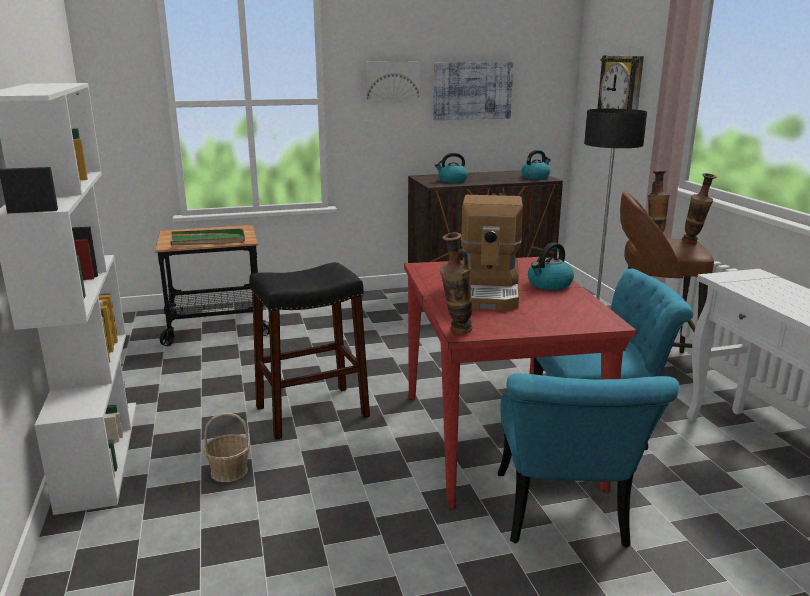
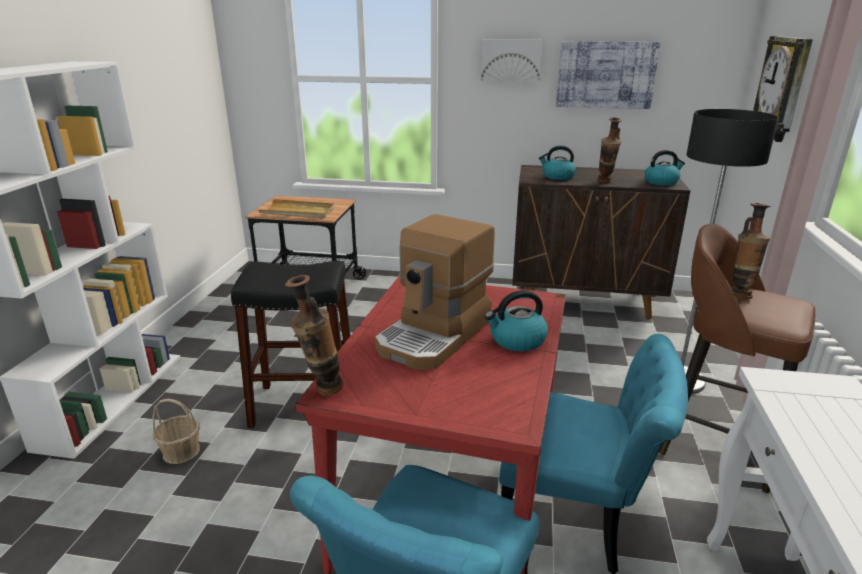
camera: 25 degrees right, 5 degrees up
(208, 240) = (298, 212): green tray -> beige tray
(693, 244) = (796, 309): vase -> vase (605, 183)

